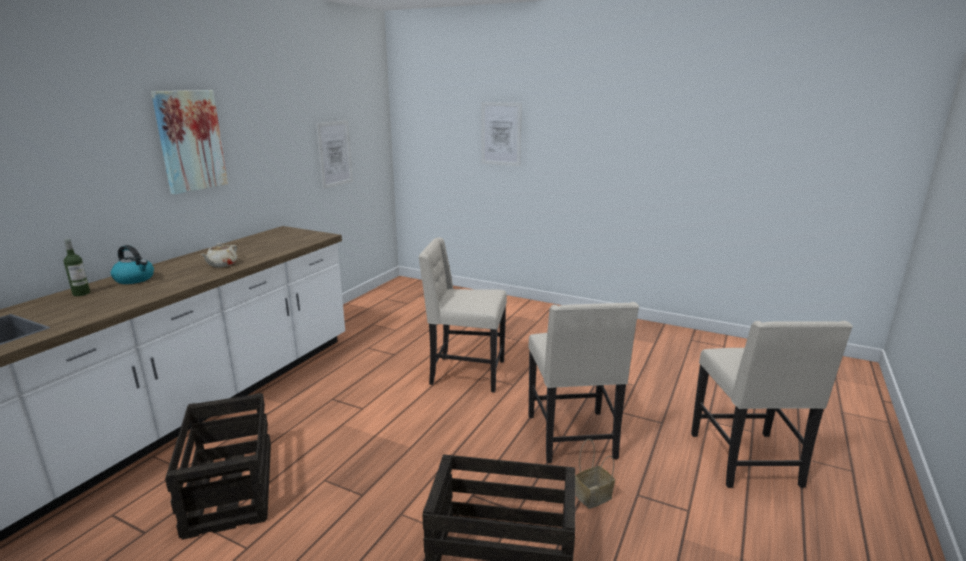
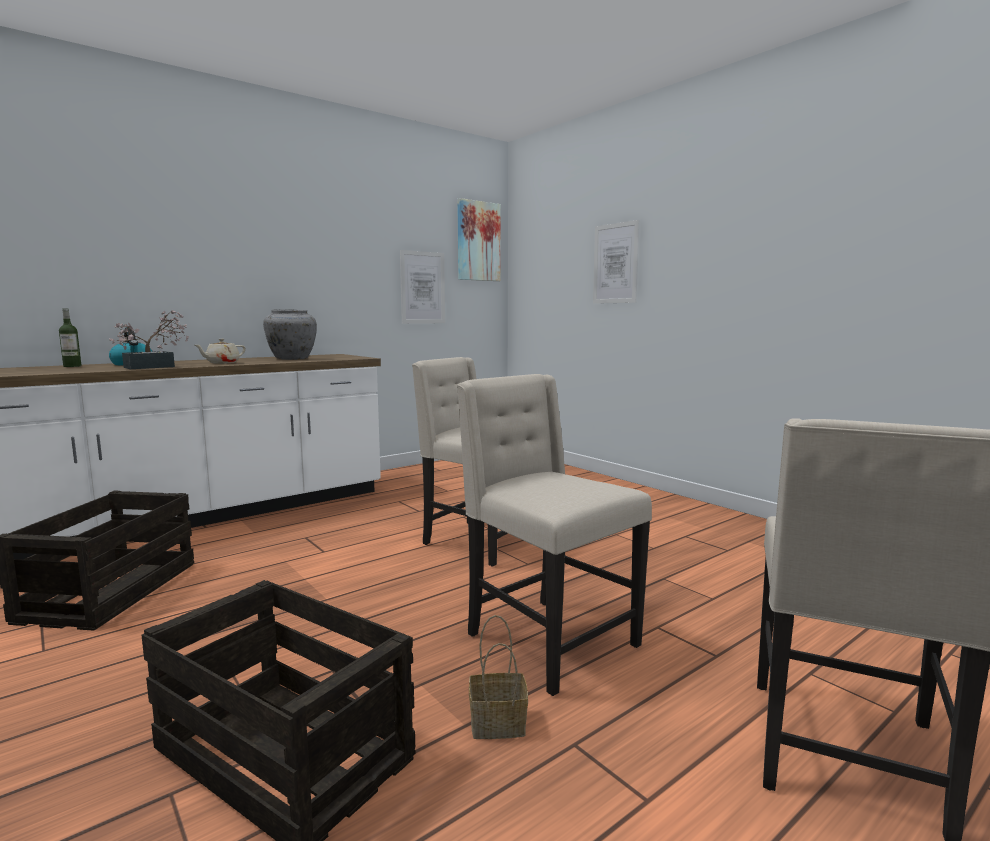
camera: 25 degrees right, 10 degrees down
(178, 283) = (155, 367): none -> potted plant
(190, 141) = (236, 243): picture -> picture (478, 241)
(265, 245) = (292, 359): none -> grey vase
(573, 438) = (547, 640): beige chair -> beige chair turned 120 degrees clockwise

